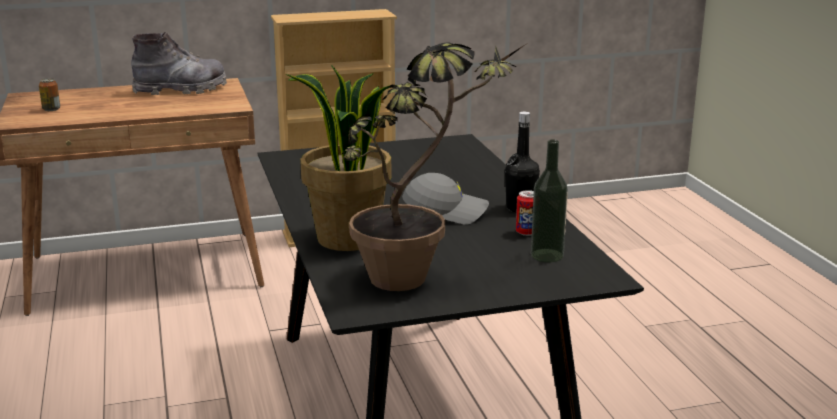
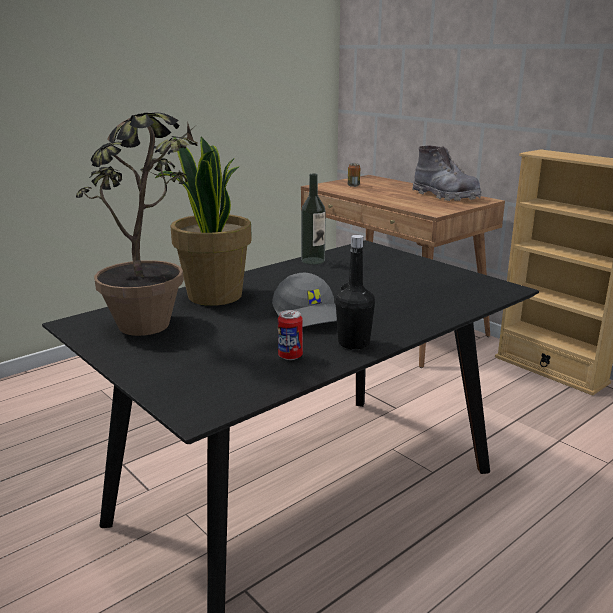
camera: 65 degrees right, 0 degrees up
(547, 255) = (237, 375): bottle -> bottle (313, 261)

